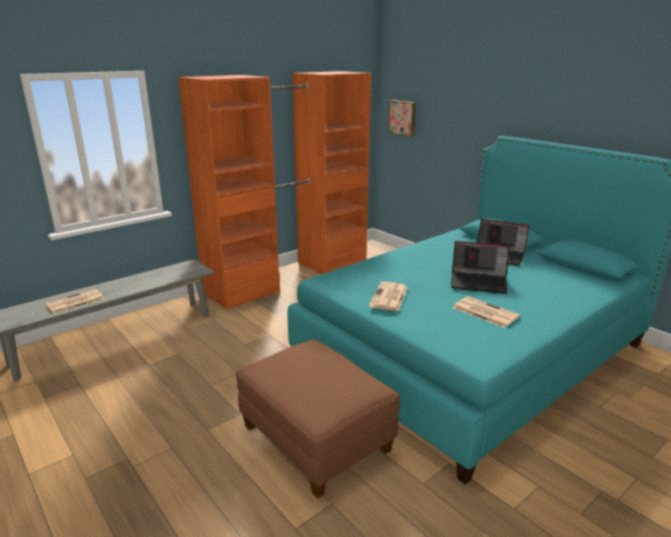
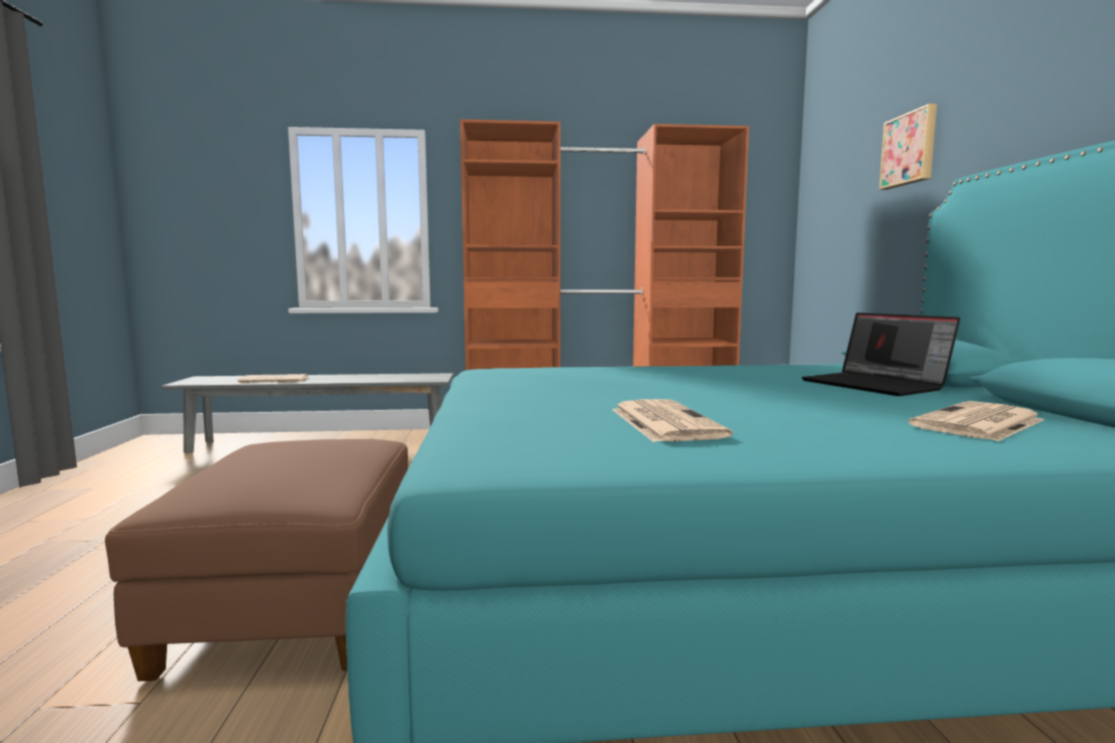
camera: 35 degrees right, 15 degrees down
(389, 297) = (527, 385): newspaper -> newspaper (978, 423)
(403, 118) = (826, 208): picture -> picture (910, 149)
(479, 282) = (748, 397): laptop -> none

